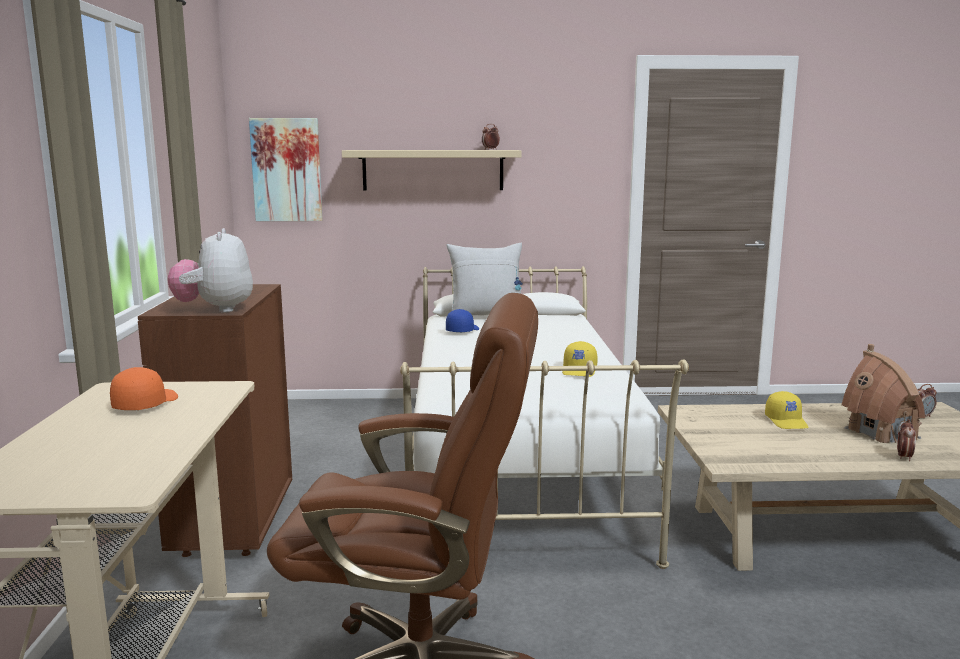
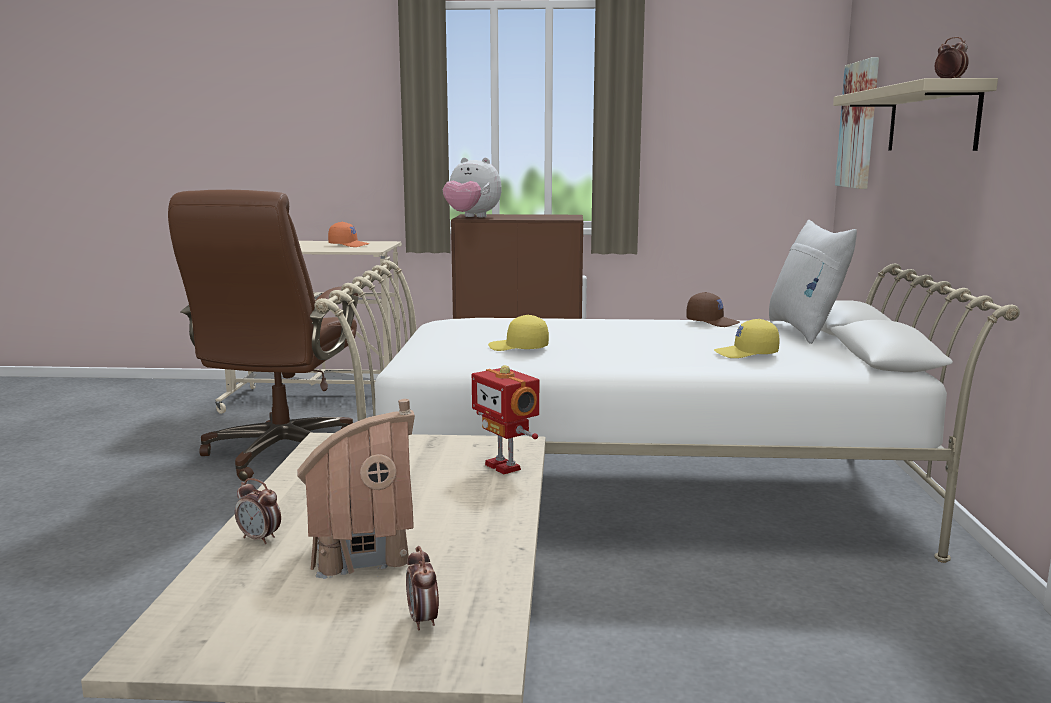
camera: 95 degrees right, 0 degrees up
(215, 310) = (471, 217): plush toy -> plush toy turned 150 degrees counterclockwise
(462, 330) = (712, 322): blue cap -> brown cap
(726, 411) = (505, 466): none -> toy robot
(787, 421) = (447, 495): yellow cap -> yellow cap (746, 354)

